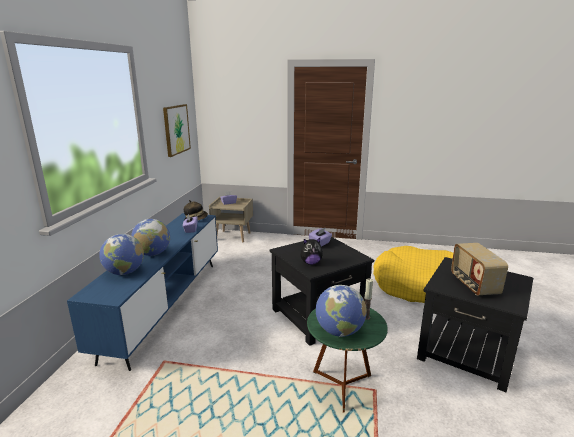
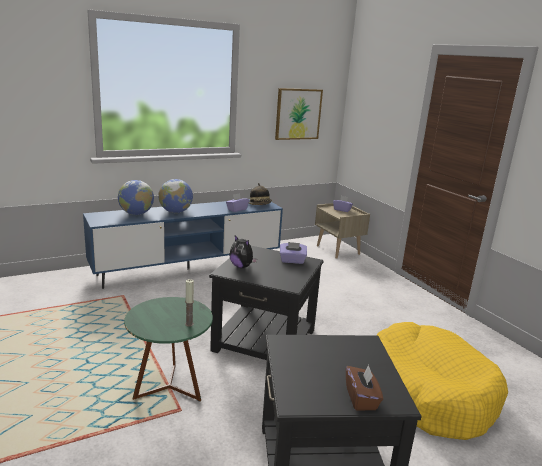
camera: 50 degrees right, 0 degrees up
(339, 331) = (150, 316): globe -> none
(473, 285) = (319, 365): radio -> none
(514, 286) = (361, 399): none -> brown tissue box

